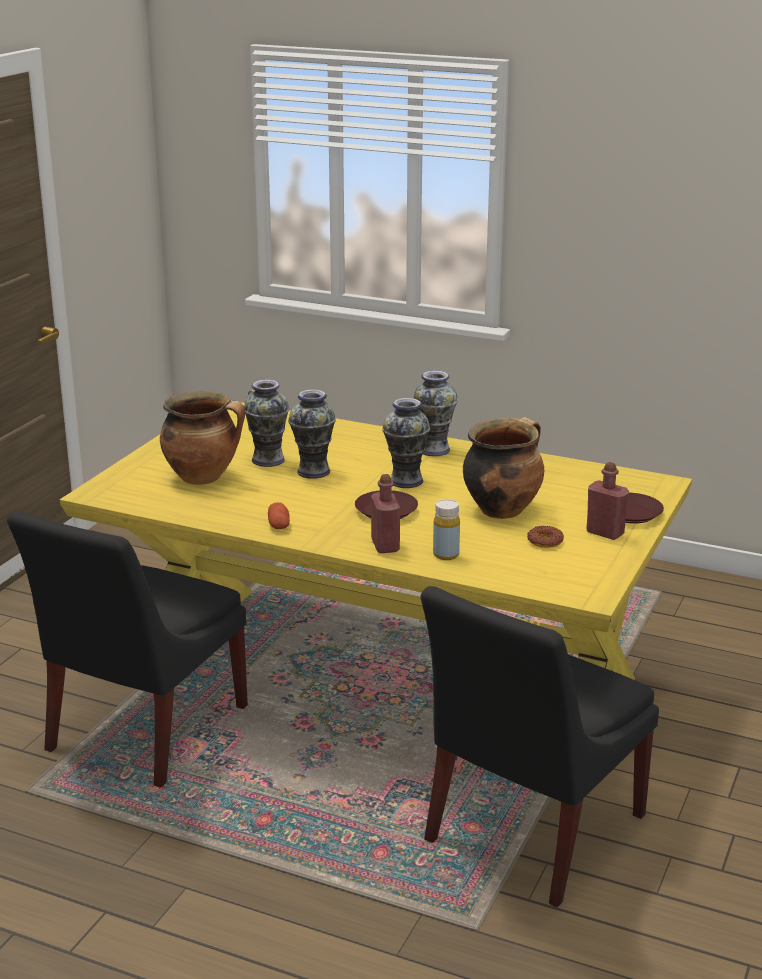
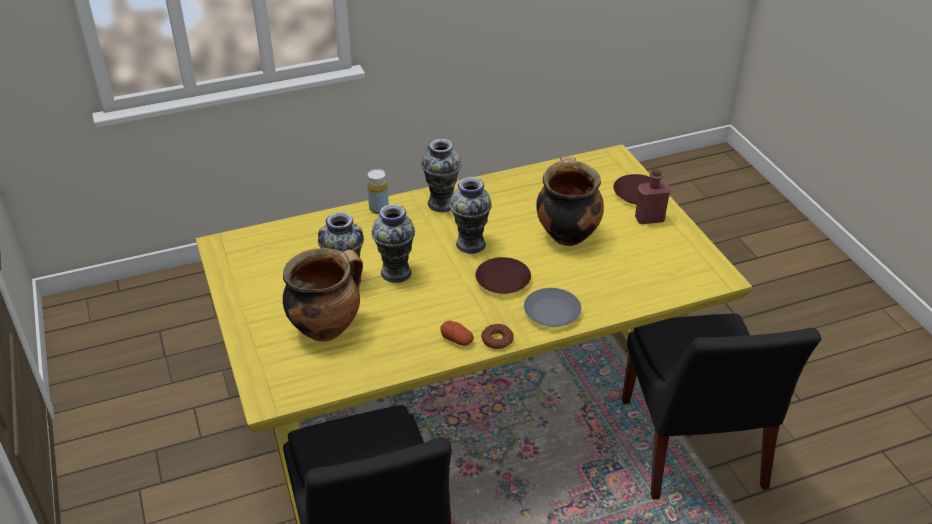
camera: 45 degrees left, 15 degrees up
(385, 545) = (552, 312): red bottle -> grey plate
(446, 555) = (598, 296): yellow bottle -> yellow bottle (379, 209)
(545, 541) = (631, 247): donut -> donut (497, 340)

